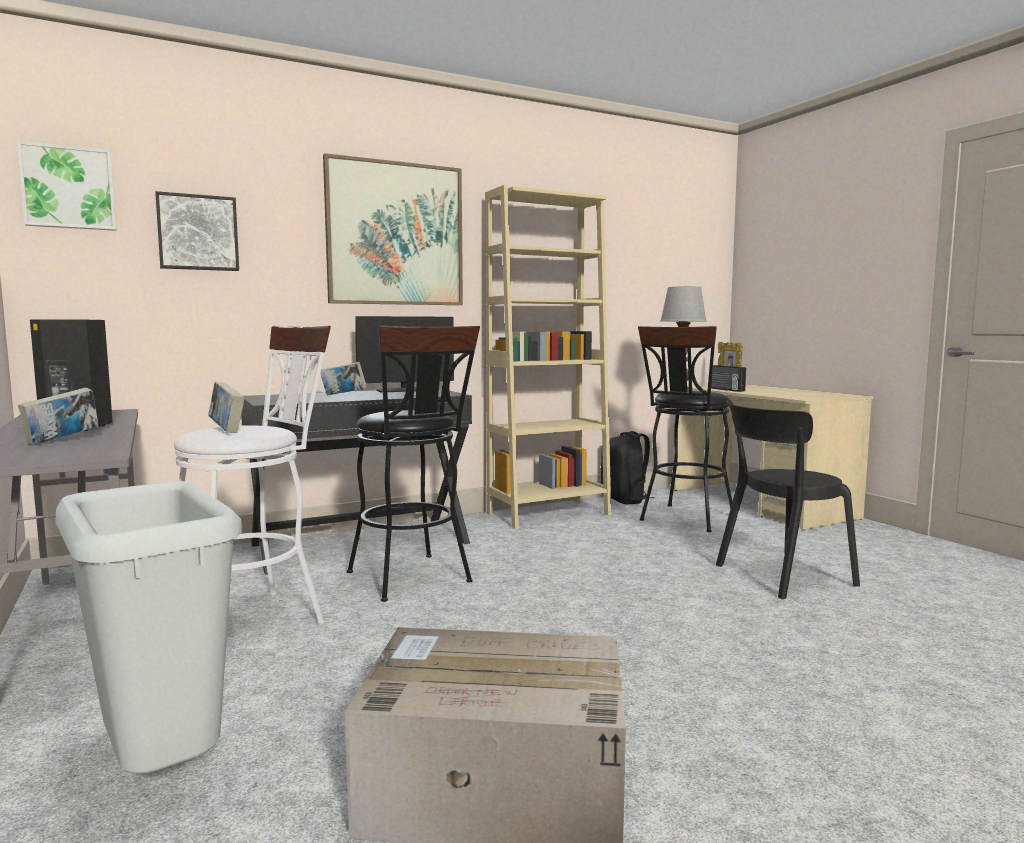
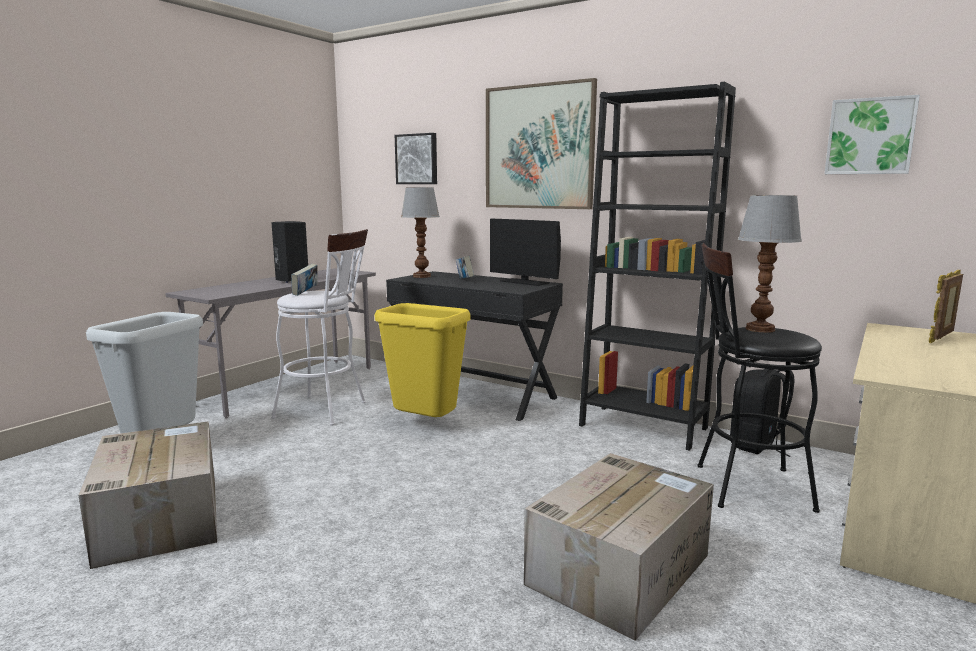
camera: 60 degrees right, 5 degrees up
(62, 441) = (250, 286): book -> none
(69, 188) = (363, 138): picture -> picture (870, 136)
(271, 399) = (421, 276): none -> table lamp
(413, 580) = (424, 425): black stool -> yellow trash can
(548, 514) = (643, 426): beige bookcase -> black bookcase
(726, 390) = (885, 341): radio -> none
(779, 576) = (620, 568): black chair -> cardboard box

